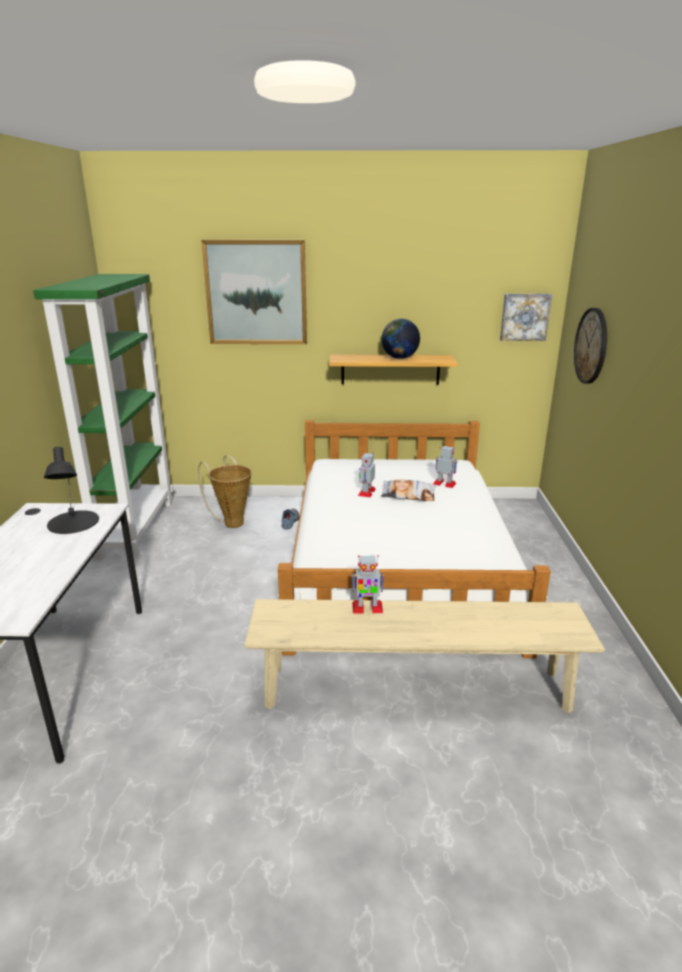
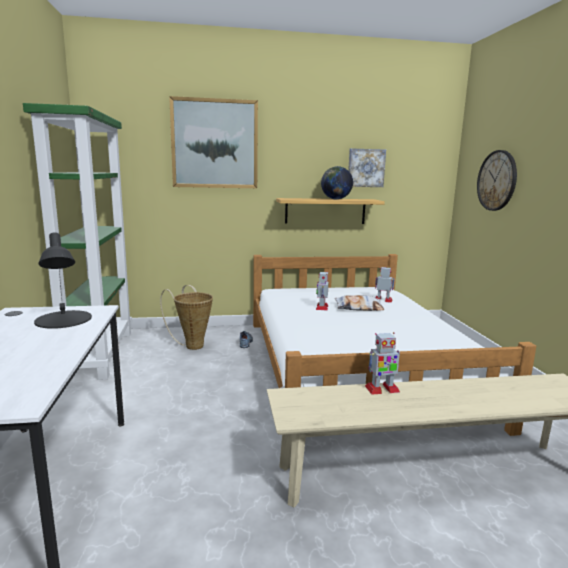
camera: 10 degrees left, 10 degrees down
(524, 317) = (429, 169): picture -> picture (365, 168)

